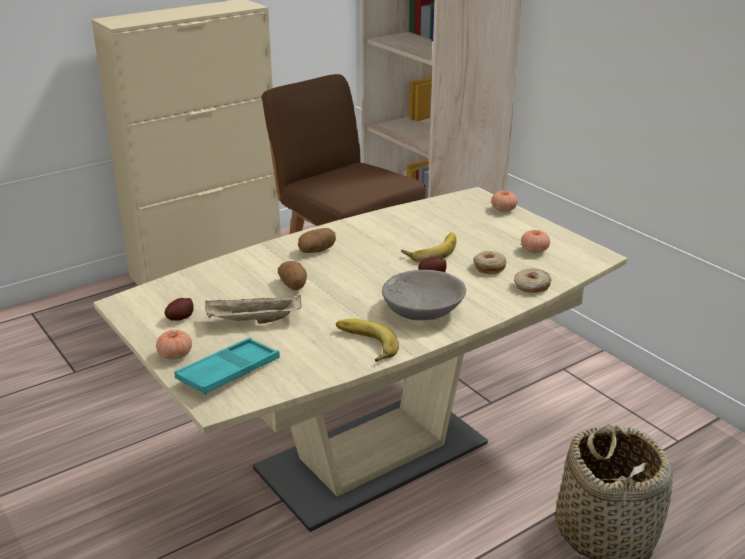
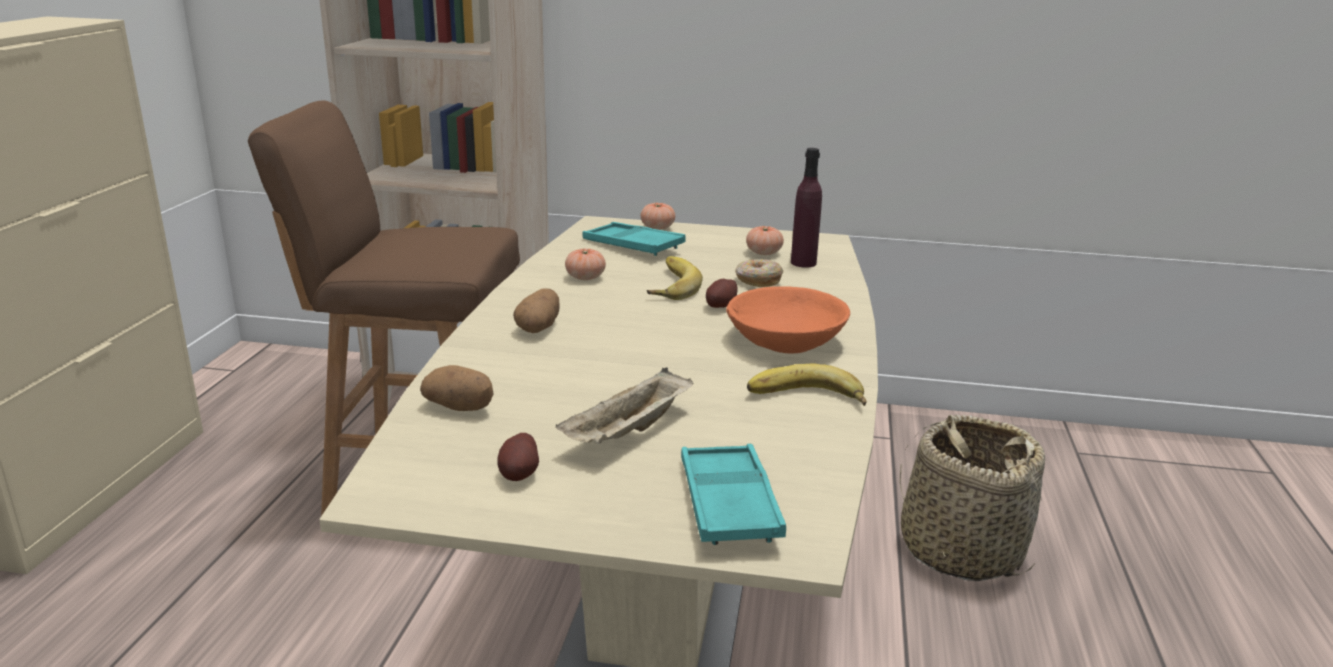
camera: 45 degrees left, 5 degrees down
(175, 355) = (613, 521): tomato -> tomato (585, 277)
(294, 286) = (593, 374): potato -> potato (460, 407)
(423, 310) = (785, 341): grey bowl -> orange bowl
(462, 217) = (632, 246): none -> turquoise tray
(531, 286) = (831, 283): donut -> none
(545, 266) = (803, 263): none -> purple bottle

